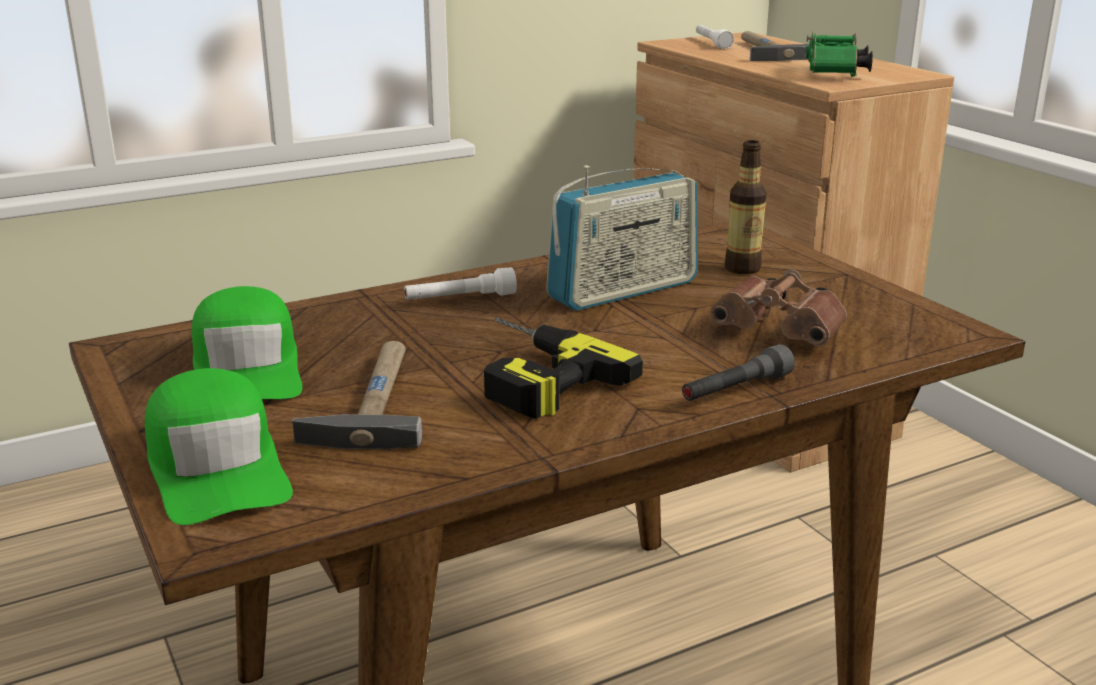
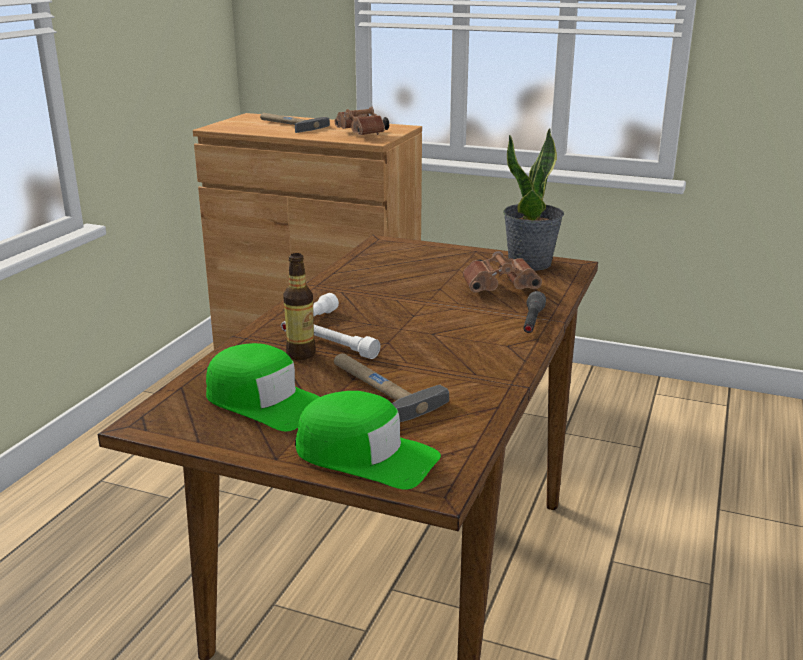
camera: 40 degrees left, 0 degrees up
(528, 375) = (427, 349): power drill -> none
(623, 291) = (388, 290): radio -> none
(711, 43) = (244, 124): white flashlight -> white flashlight (341, 348)
(742, 268) = (424, 262): bottle -> bottle (301, 354)
(834, 74) = (363, 134): green binoculars -> brown binoculars
(898, 312) = (530, 263): none -> potted plant

